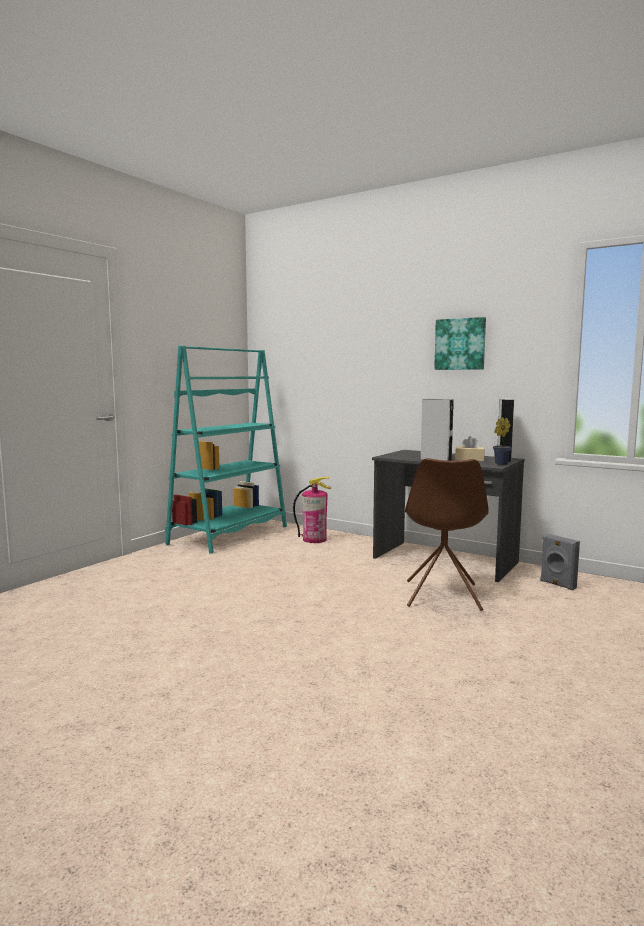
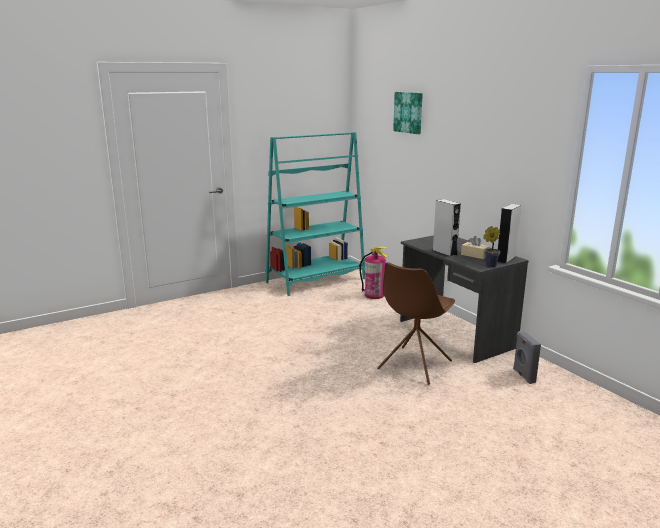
camera: 25 degrees right, 10 degrees up
(460, 344) = (491, 148): picture -> picture (409, 112)

